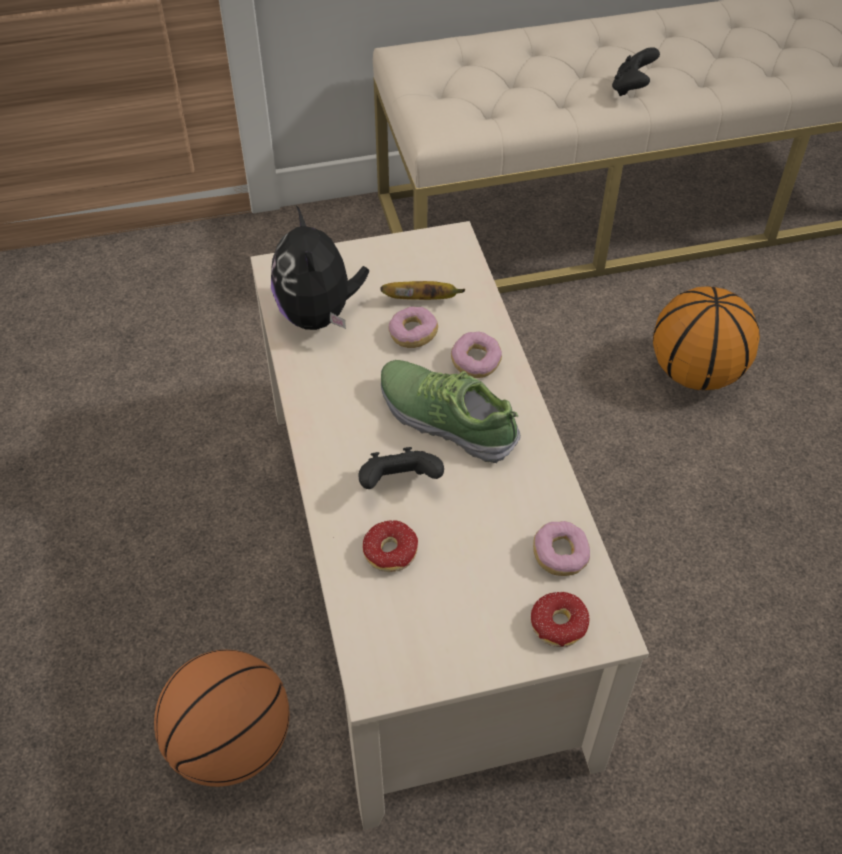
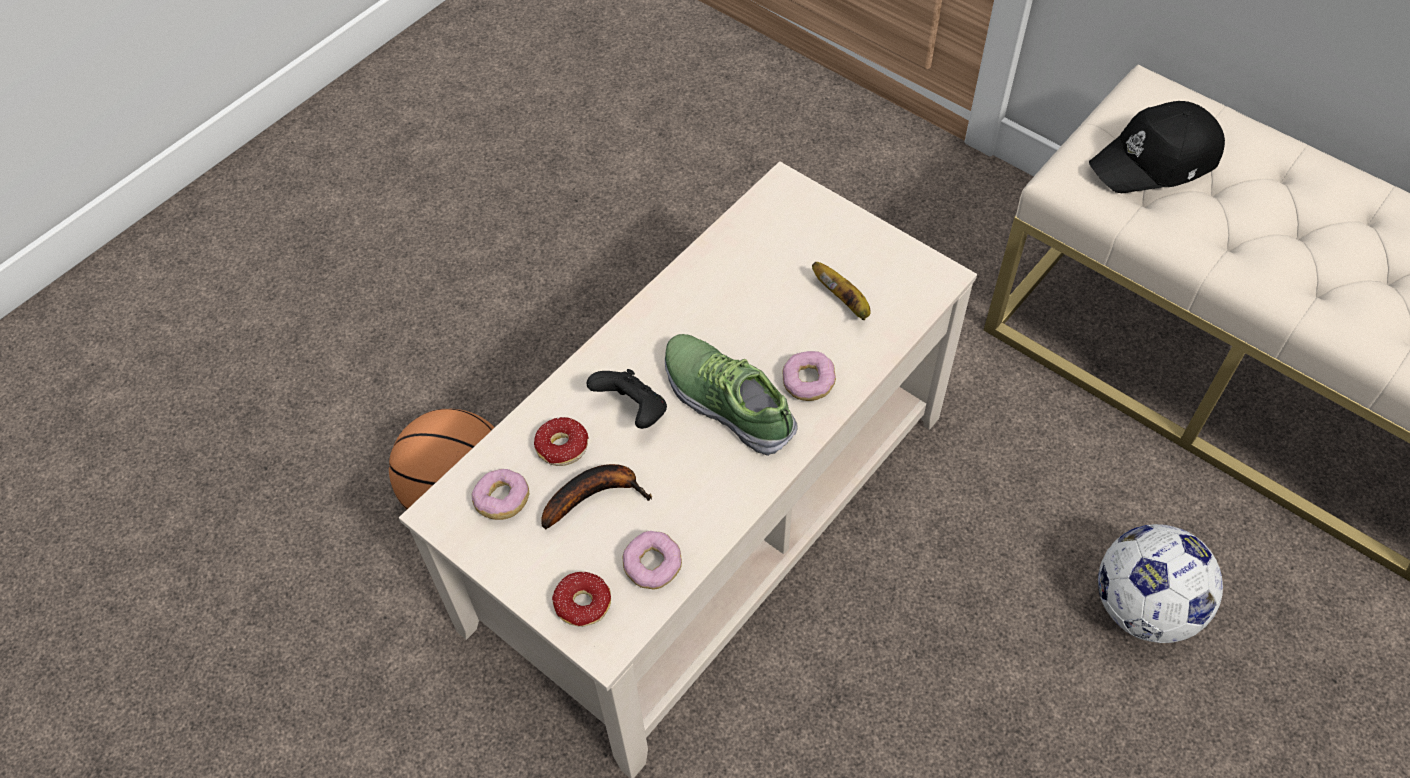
camera: 55 degrees right, 5 degrees up
(319, 315) = (758, 246): plush toy -> none
(413, 335) = (797, 320): donut -> donut (502, 500)
(447, 418) = (728, 400): shoe -> shoe turned 45 degrees counterclockwise
(459, 556) = (595, 495): none -> banana
(468, 88) = (1156, 162): none -> black cap
(632, 88) = (1317, 284): black game controller -> none
(696, 372) = (1144, 607): basketball -> football

